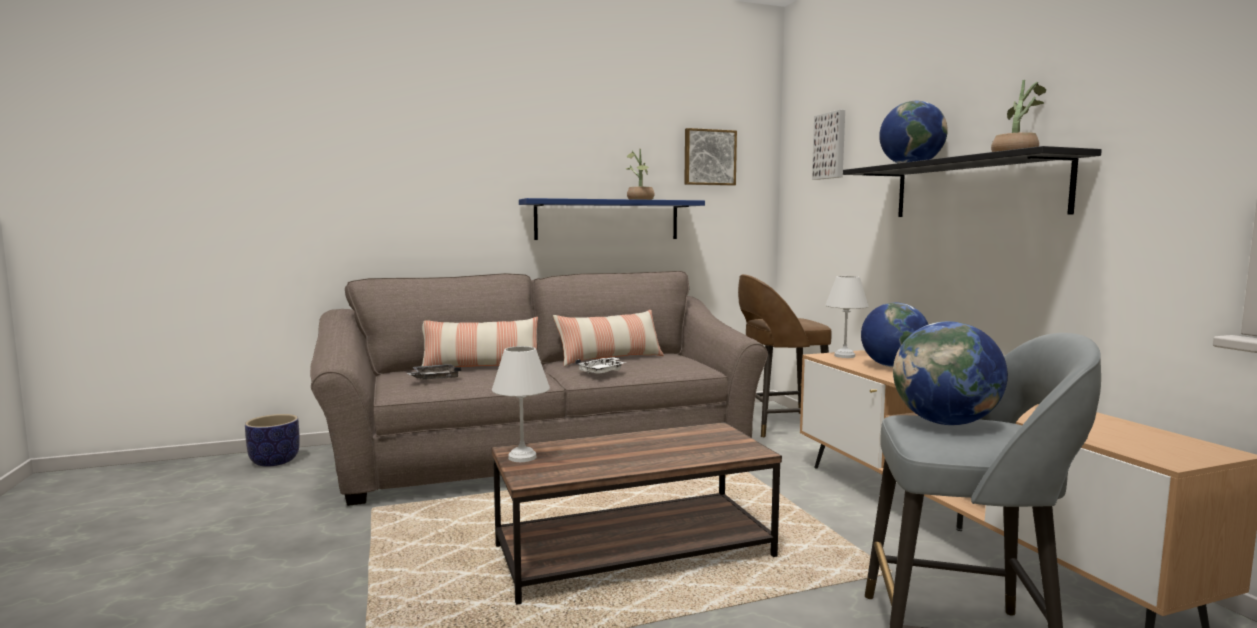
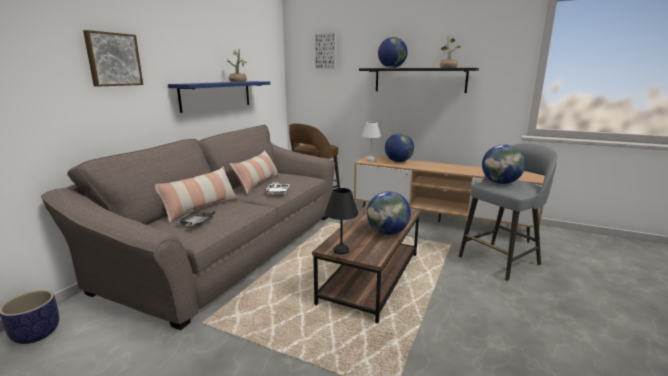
camera: 45 degrees left, 10 degrees up
(523, 457) = (341, 250): white table lamp -> black table lamp
(639, 461) = (387, 232): none -> globe
(709, 157) = (258, 54): picture -> picture (113, 59)

